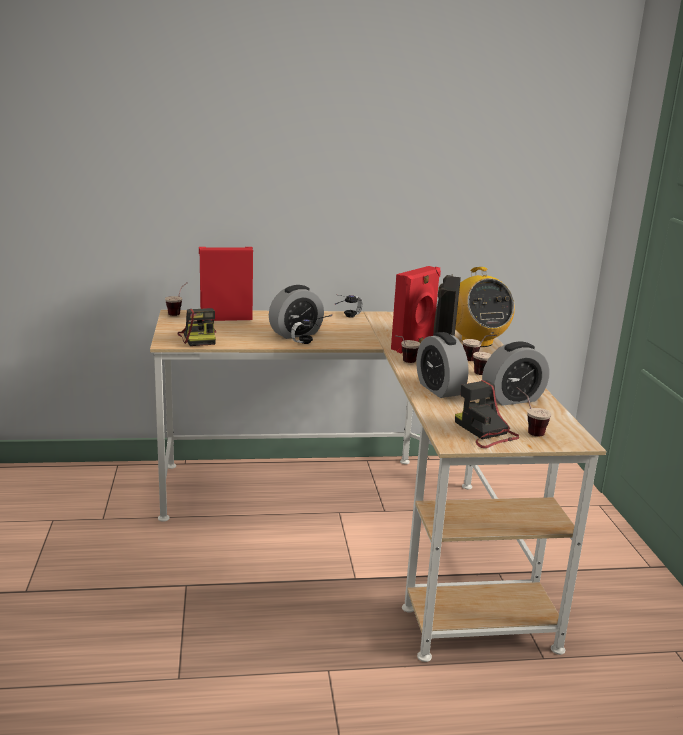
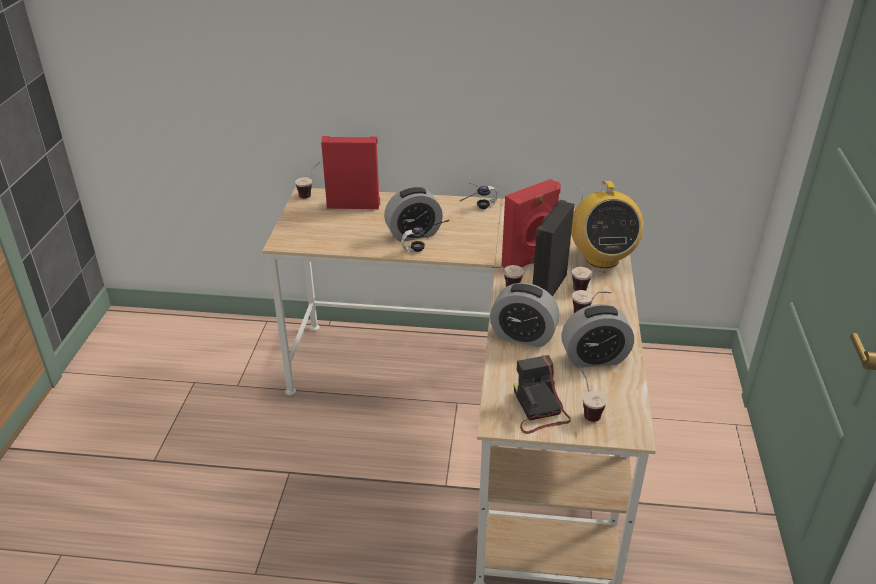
camera: 15 degrees right, 15 degrees up
(199, 338) = (314, 236): camera -> none
(439, 389) = (523, 336): alarm clock -> alarm clock turned 60 degrees counterclockwise

